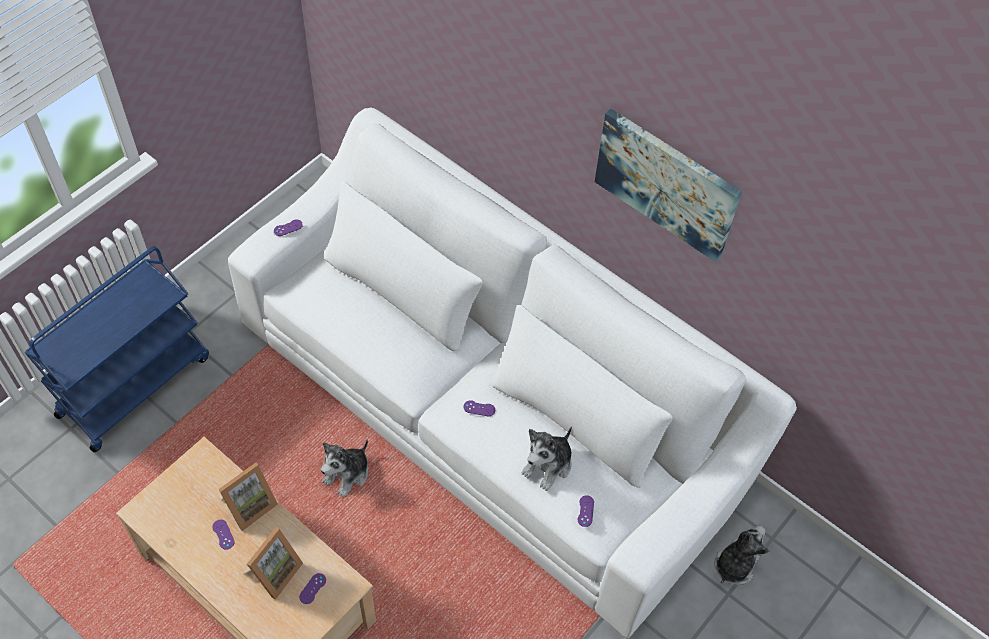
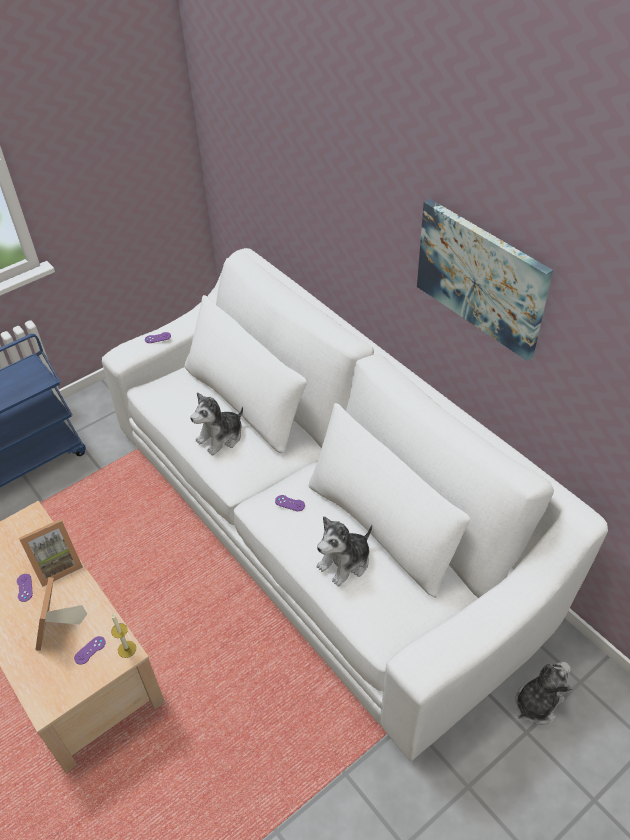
camera: 15 degrees right, 10 degrees down
(274, 572) = (59, 629): picture frame -> picture frame turned 135 degrees clockwise
(347, 474) = (175, 563): plush toy -> plush toy (221, 437)
(349, 581) = (127, 649): none -> candle
(585, 511) = (374, 612): purple game controller -> none

